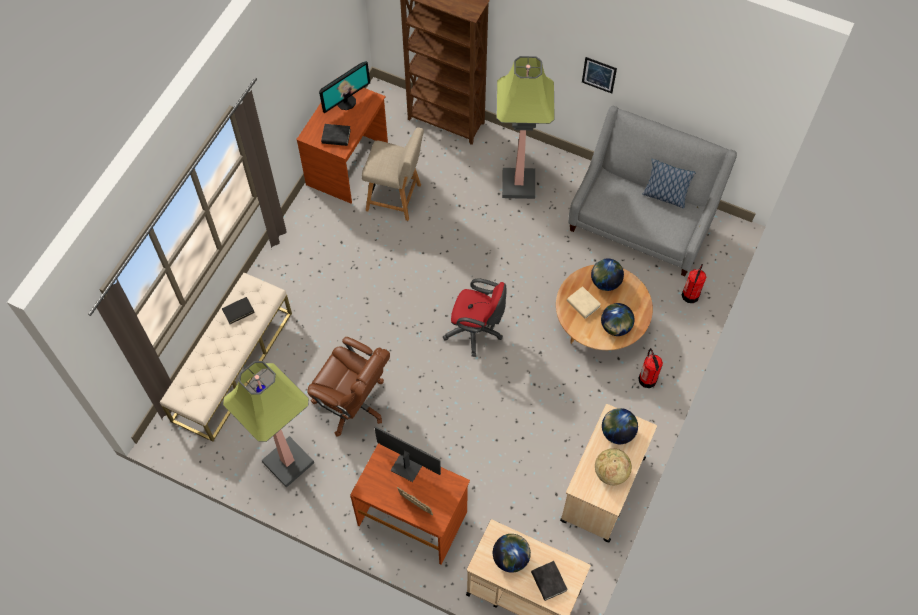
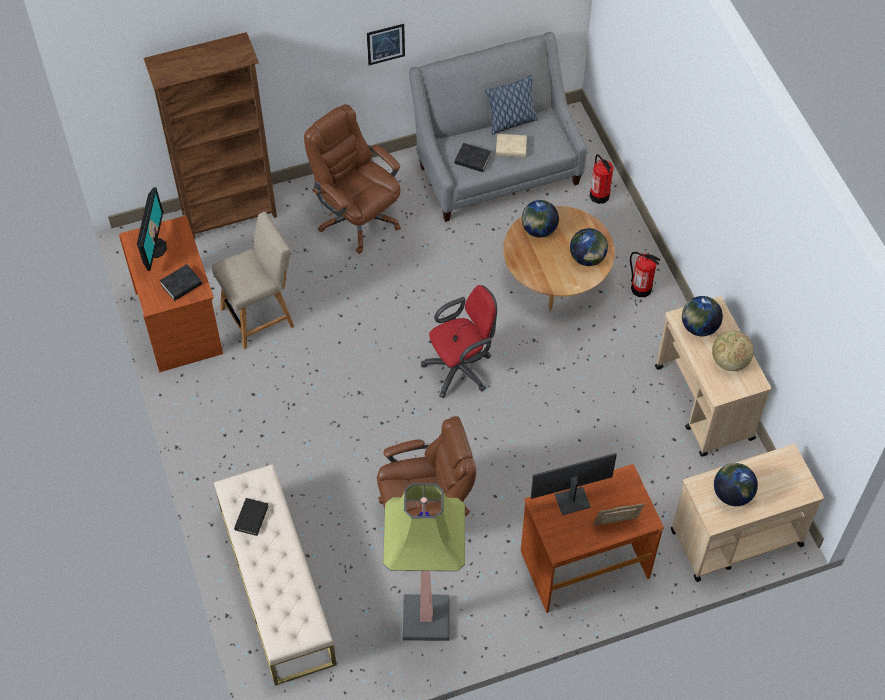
camera: 45 degrees left, 5 degrees down
(519, 184) = (357, 218): floor lamp -> brown office chair
(548, 581) = (780, 485): black book -> black book (472, 160)
(583, 304) = (541, 261): beige book -> beige book (511, 148)

